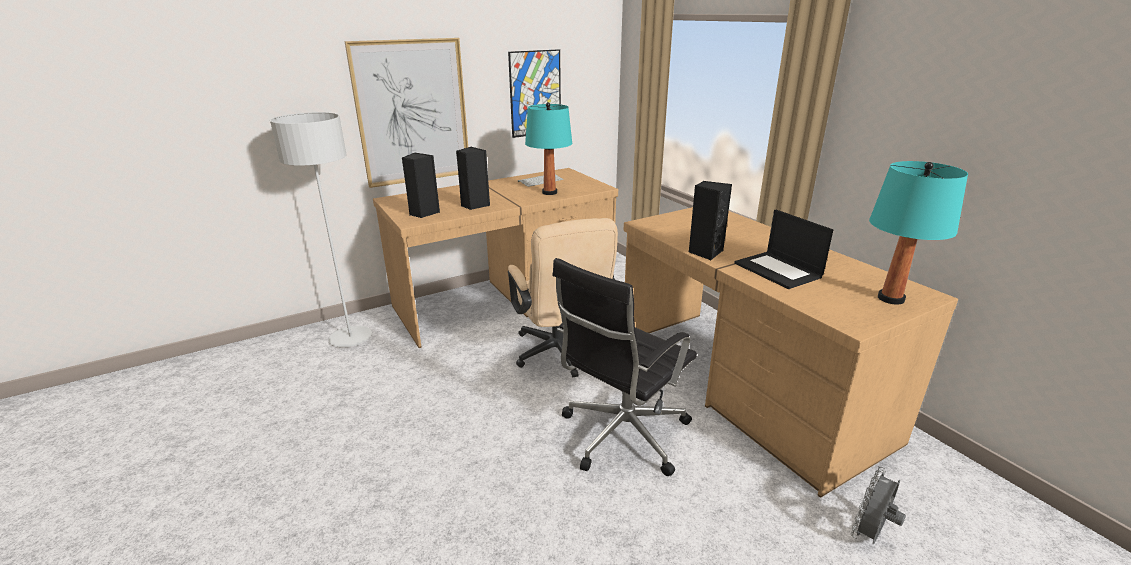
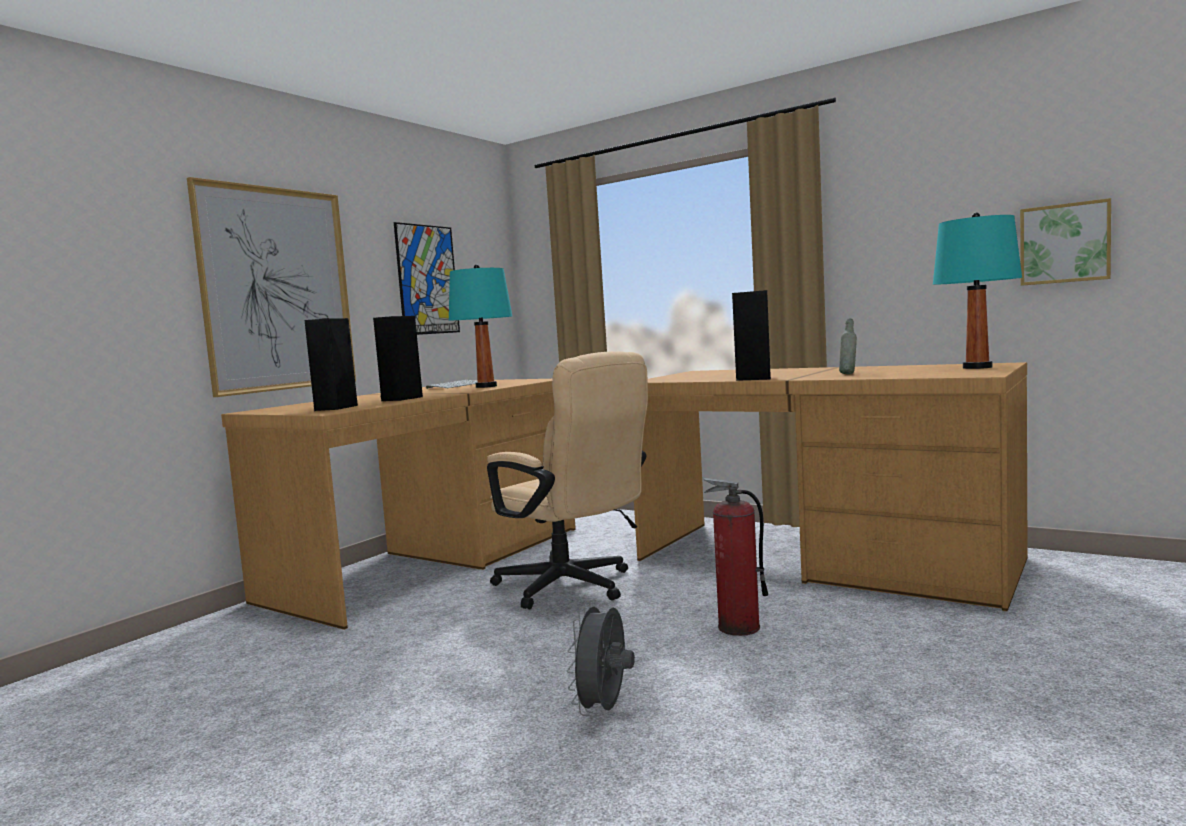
camera: 25 degrees left, 20 degrees down
(351, 338) = (204, 647): grey floor lamp -> none
(621, 435) = (738, 627): black office chair -> fire extinguisher
(779, 270) = (848, 374): laptop -> grey bottle
(869, 535) = (1086, 621): grey fan -> grey fan (605, 710)
(1051, 194) = (1064, 243): none -> picture

